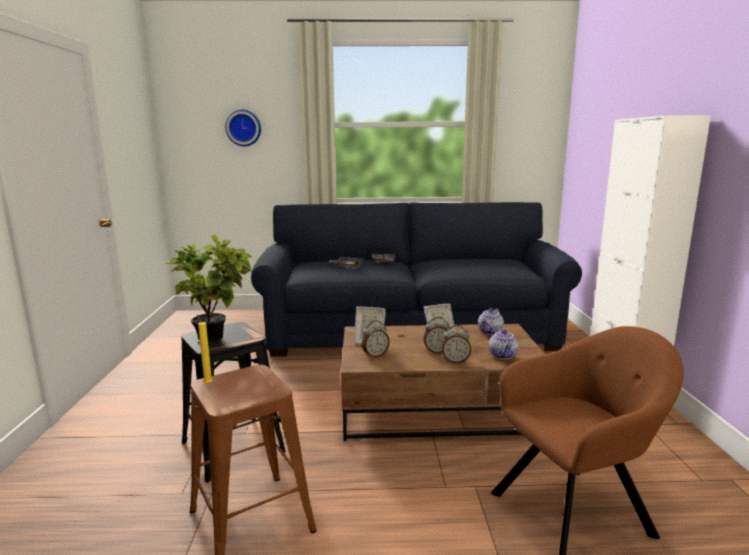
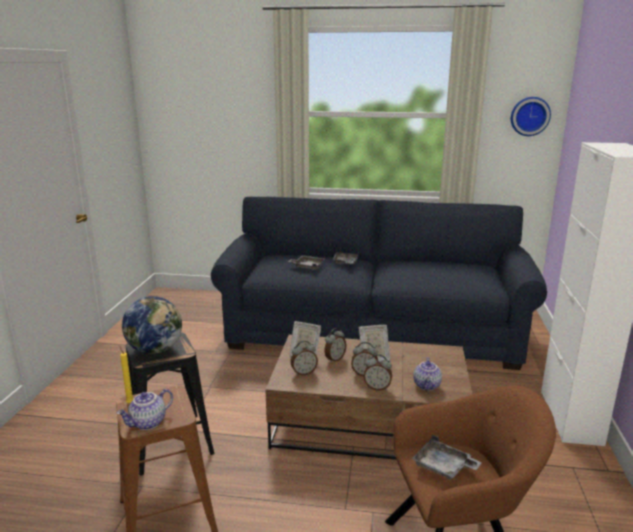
camera: 10 degrees right, 5 degrees up
(218, 337) = (155, 350): potted plant -> globe
(244, 128) = (220, 115): wall clock -> wall clock (529, 116)
(401, 342) = (334, 359): none -> alarm clock
(490, 332) = (428, 354): teapot -> teapot (148, 423)
(562, 416) = (443, 467): none -> grey tray

